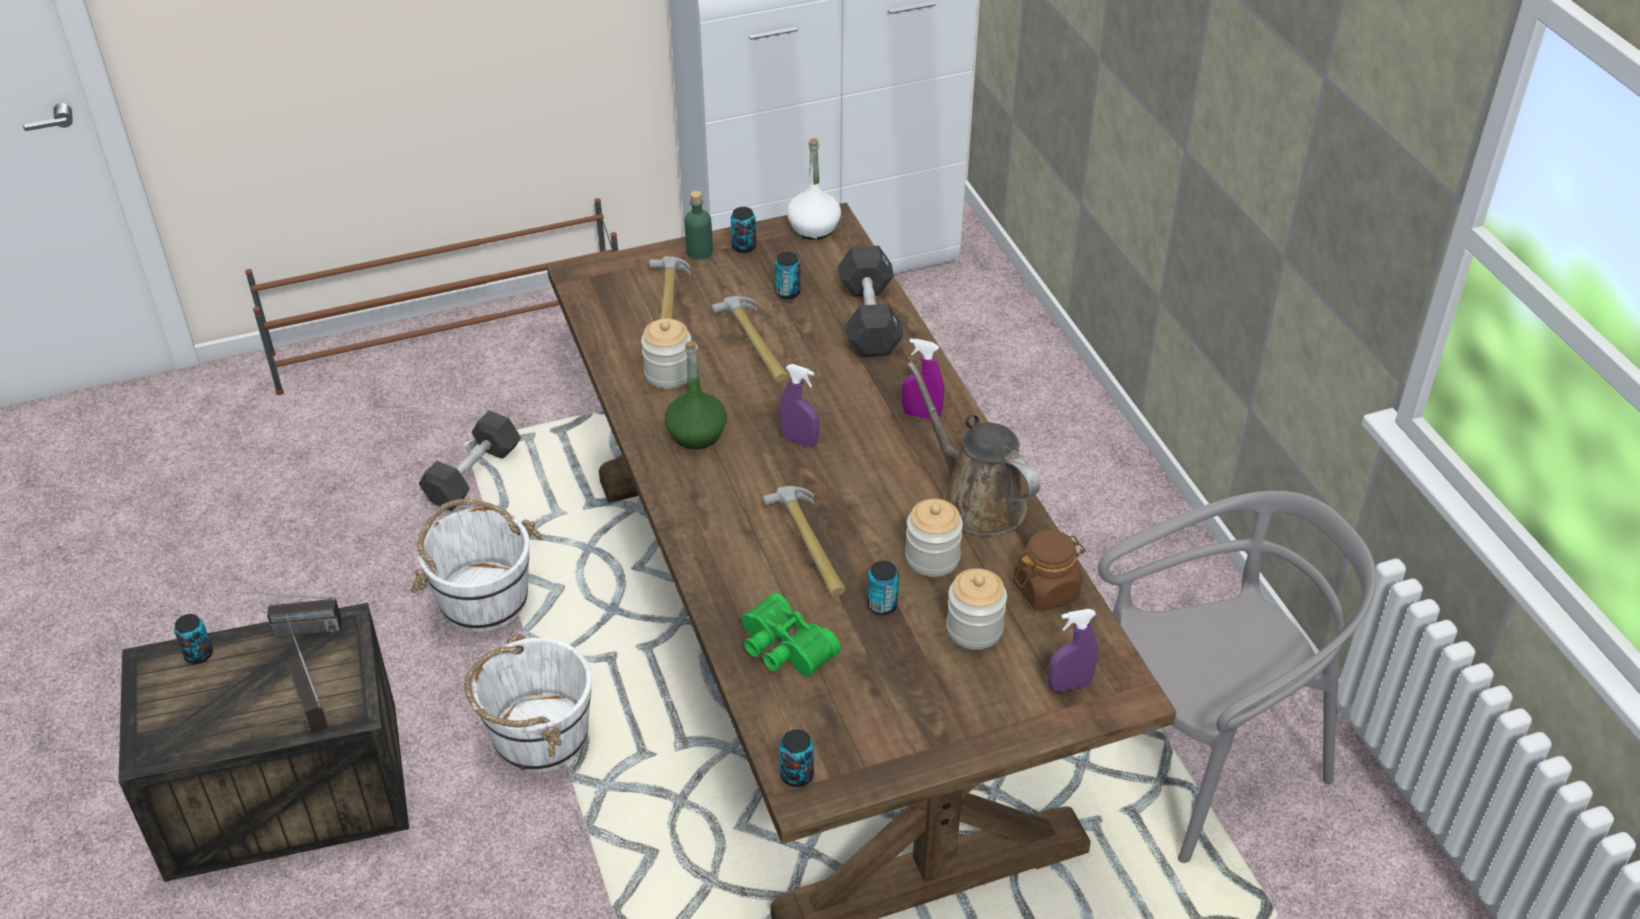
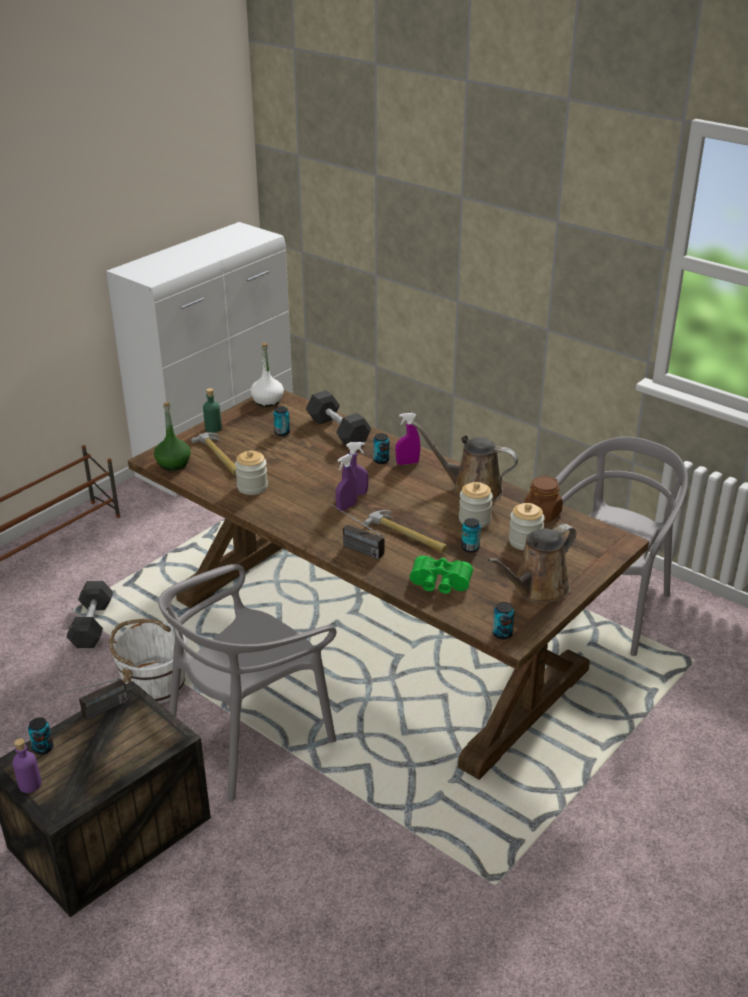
camera: 30 degrees left, 10 degrees down
(148, 699) = (30, 784): none -> purple bottle
(303, 694) = (135, 741): radio -> radio (353, 547)
(538, 735) = (249, 738): white bucket -> grey chair
(696, 434) = (296, 508): green bottle -> green bottle (173, 464)
(744, 247) = (236, 419): can -> can (381, 460)
(754, 343) = (286, 459): hammer -> none
(916, 722) = (536, 589): none -> brown watering can
(1069, 685) = (592, 548): purple spray bottle -> purple spray bottle (346, 507)

